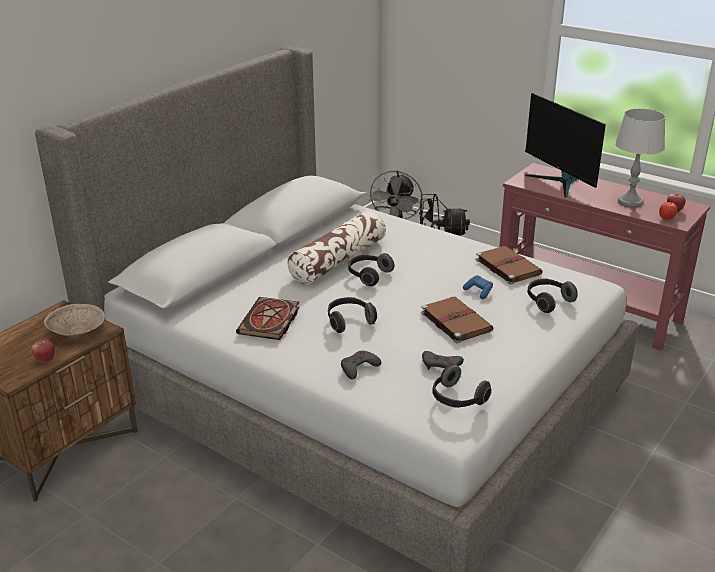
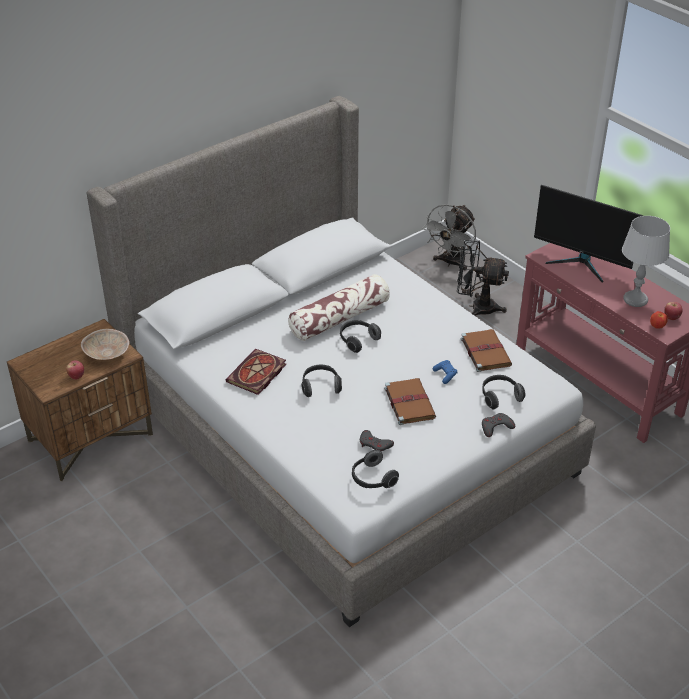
camera: 15 degrees right, 10 degrees up
(359, 367) = (309, 434): grey game controller -> grey game controller (496, 427)
(560, 182) = (581, 263): monitor -> monitor turned 45 degrees counterclockwise

